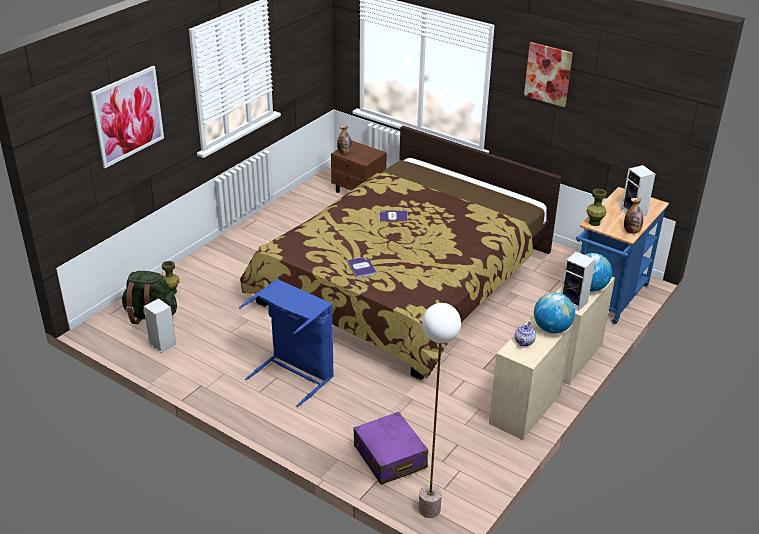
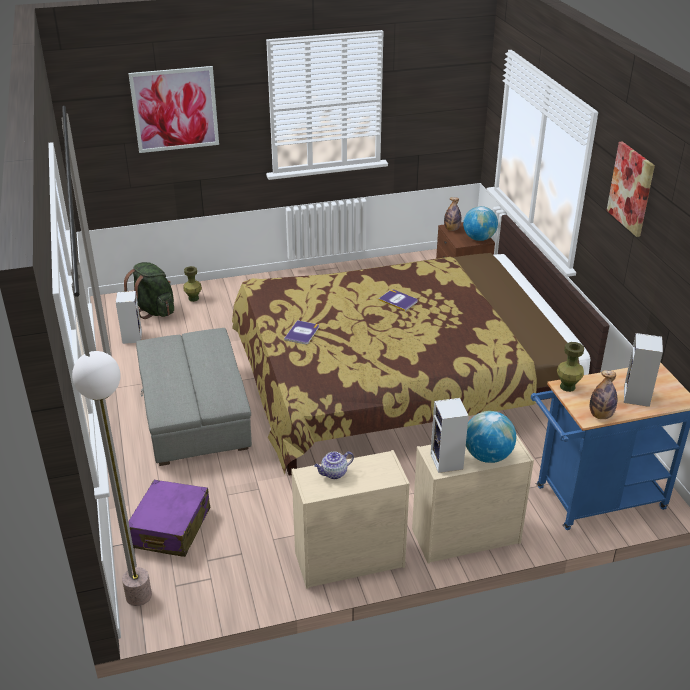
camera: 40 degrees right, 0 degrees up
(295, 374) = (194, 412): blue laundry basket -> grey ottoman
(552, 328) = (382, 475): globe -> globe (479, 238)

